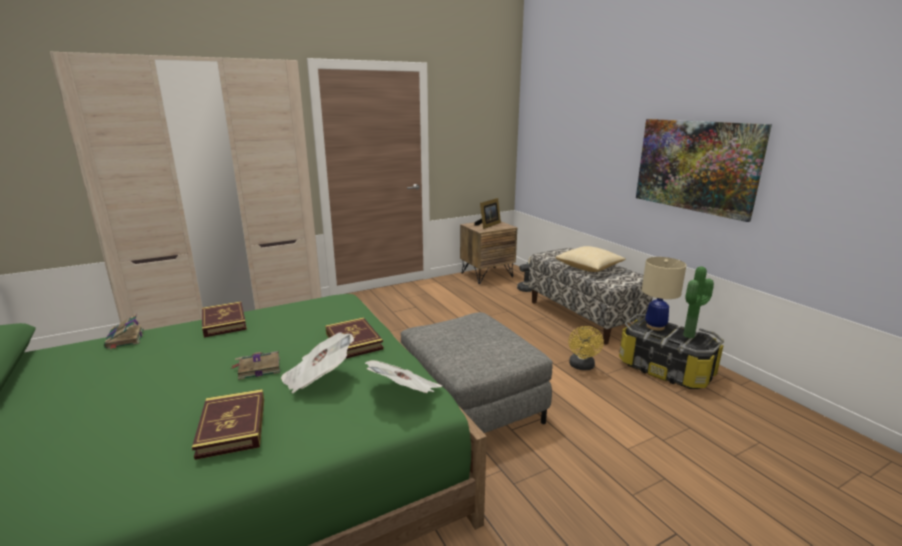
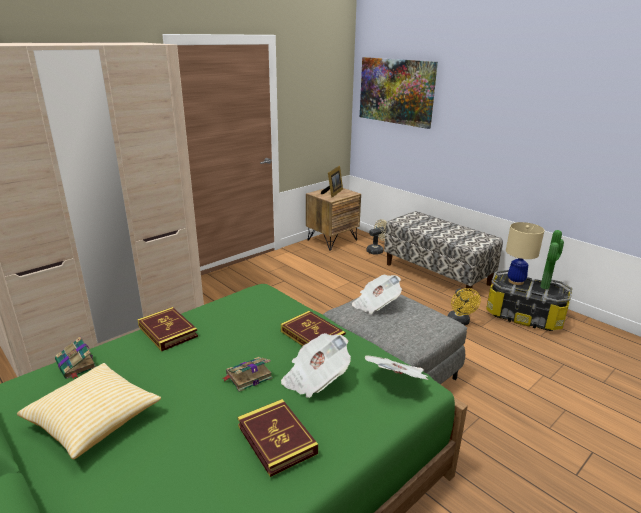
camera: 15 degrees left, 5 degrees up
(460, 326) = (375, 304): none -> newspaper
(589, 267) = (444, 231): pillow -> pillow (94, 421)
(696, 166) = (541, 141): picture -> picture (396, 91)

